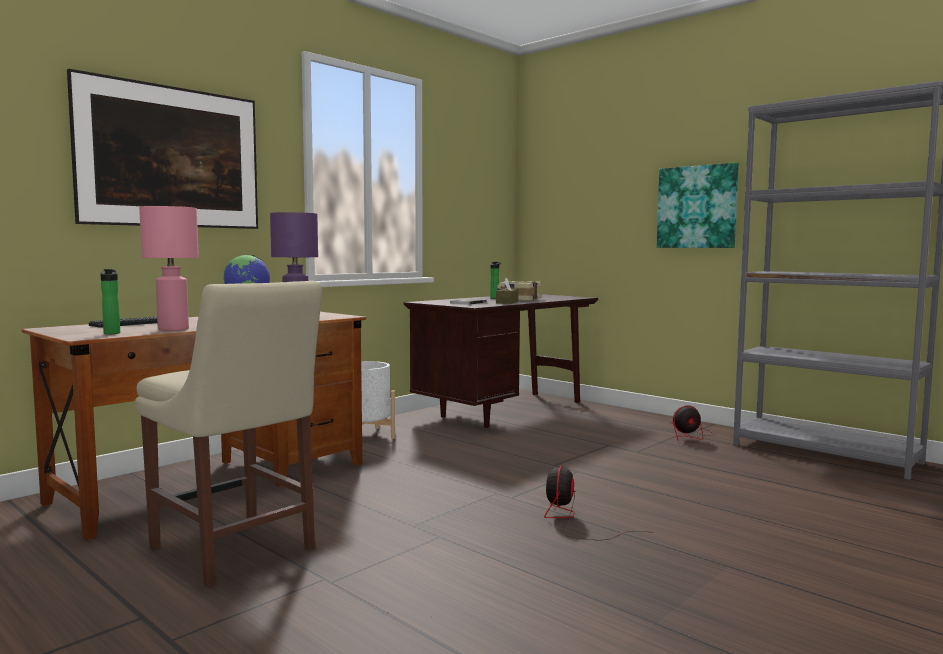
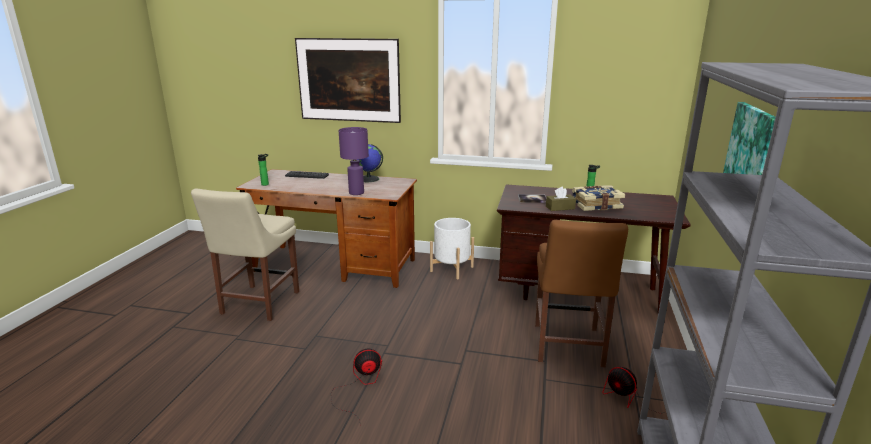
camera: 60 degrees right, 15 degrees up
(173, 329) = (288, 187): pink table lamp -> none
(594, 434) = (568, 347): none -> brown chair

